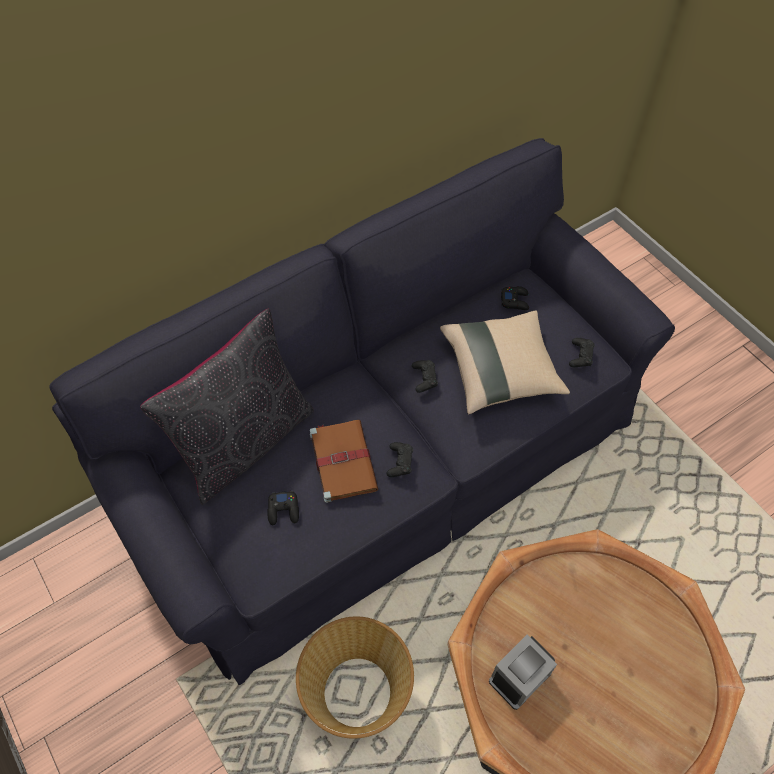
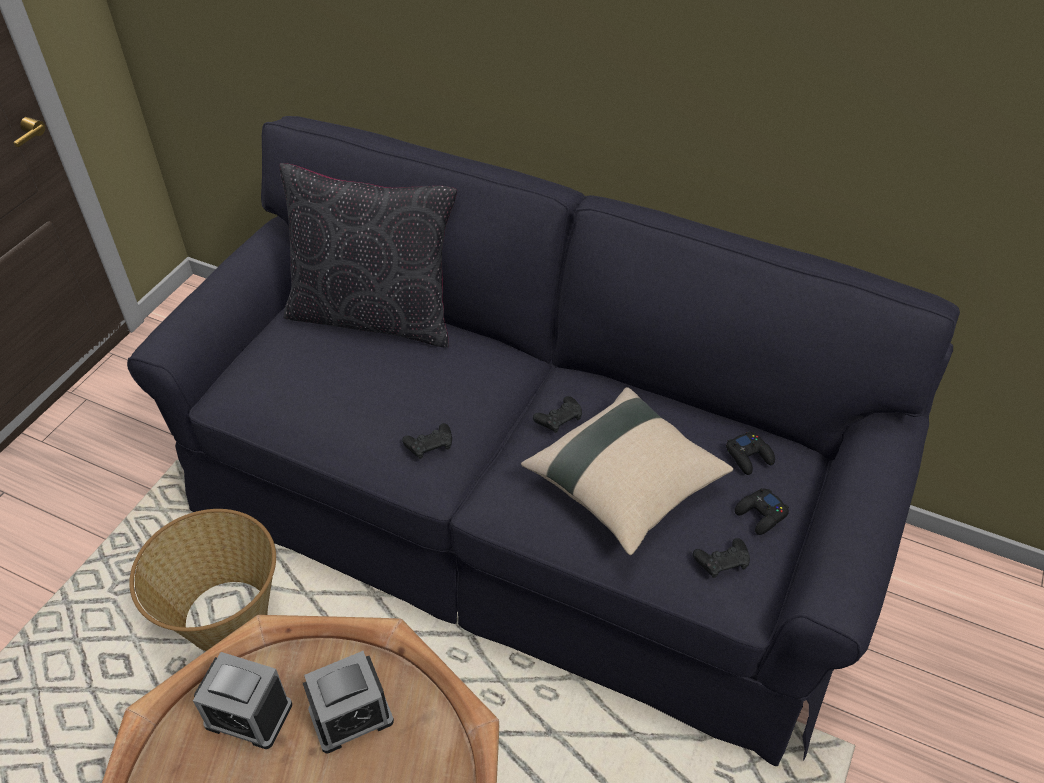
camera: 60 degrees right, 10 degrees down
(284, 510) = (310, 377): black game controller -> black game controller (761, 515)
(342, 460) = (399, 395): brown book -> none
(551, 613) = (351, 716): none -> alarm clock

